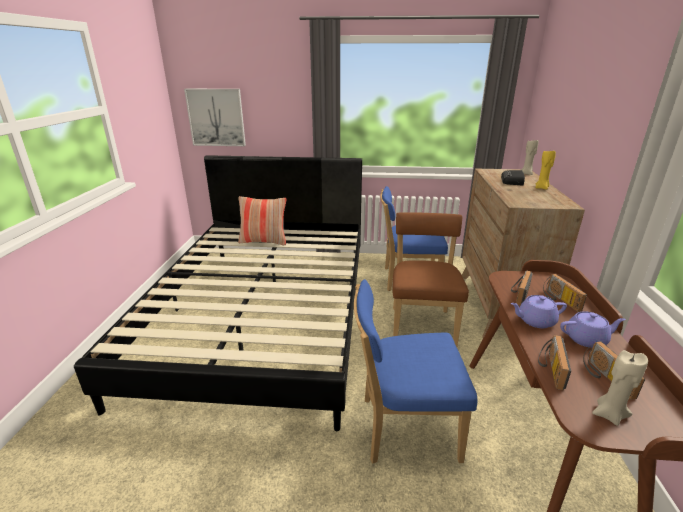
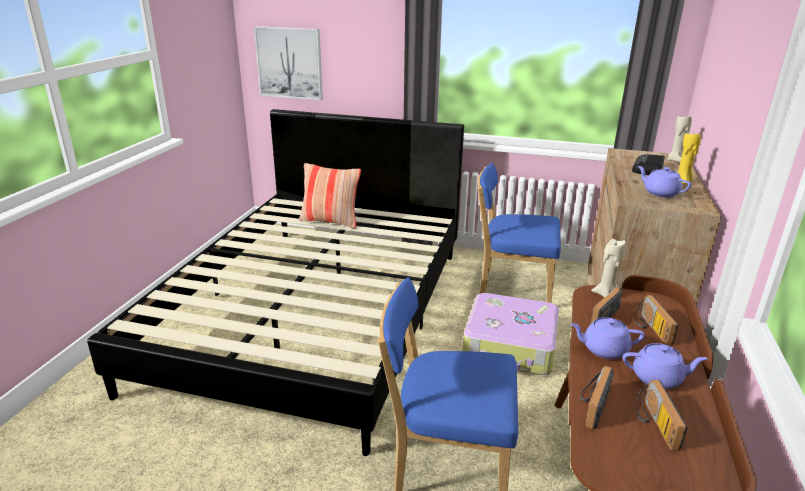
camera: 10 degrees right, 0 degrees up
(422, 324) = (510, 346): brown chair -> suitcase
(532, 196) = (660, 193): none -> purple teapot
(609, 414) = (634, 462): beige candle -> beige candle (605, 294)

